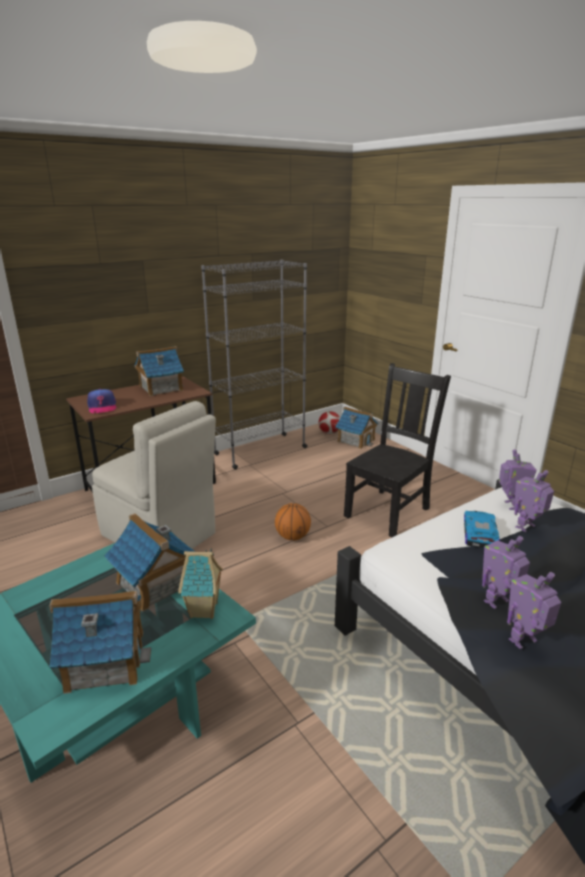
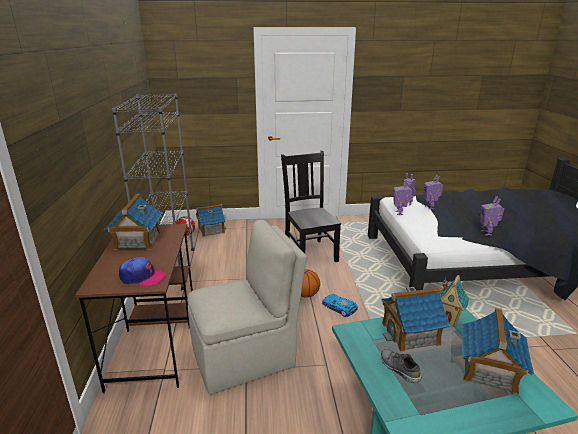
camera: 60 degrees left, 0 degrees up
(84, 587) = (398, 369): none -> grey shoe
(478, 533) = (428, 218): toy car -> toy car (339, 307)
(524, 641) = (515, 238): toy robot -> toy robot (400, 213)

